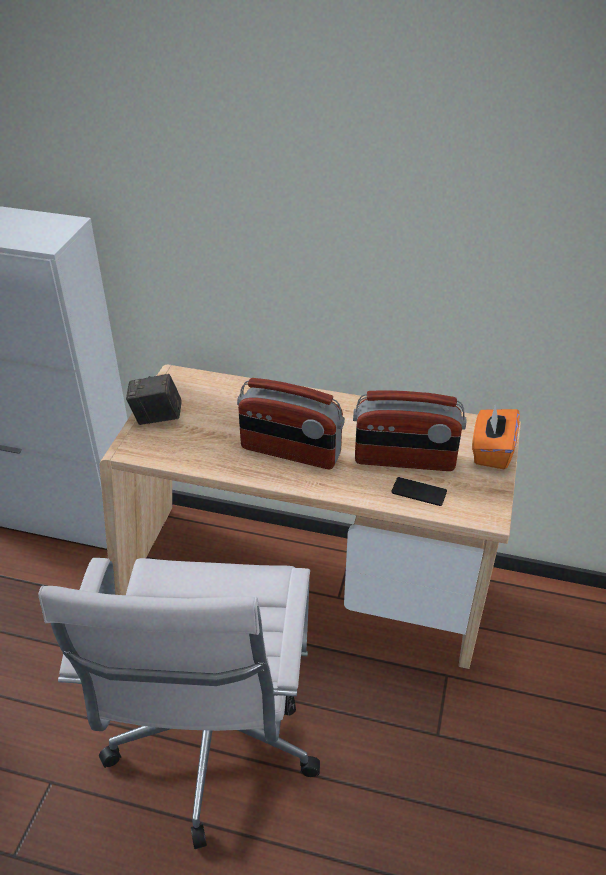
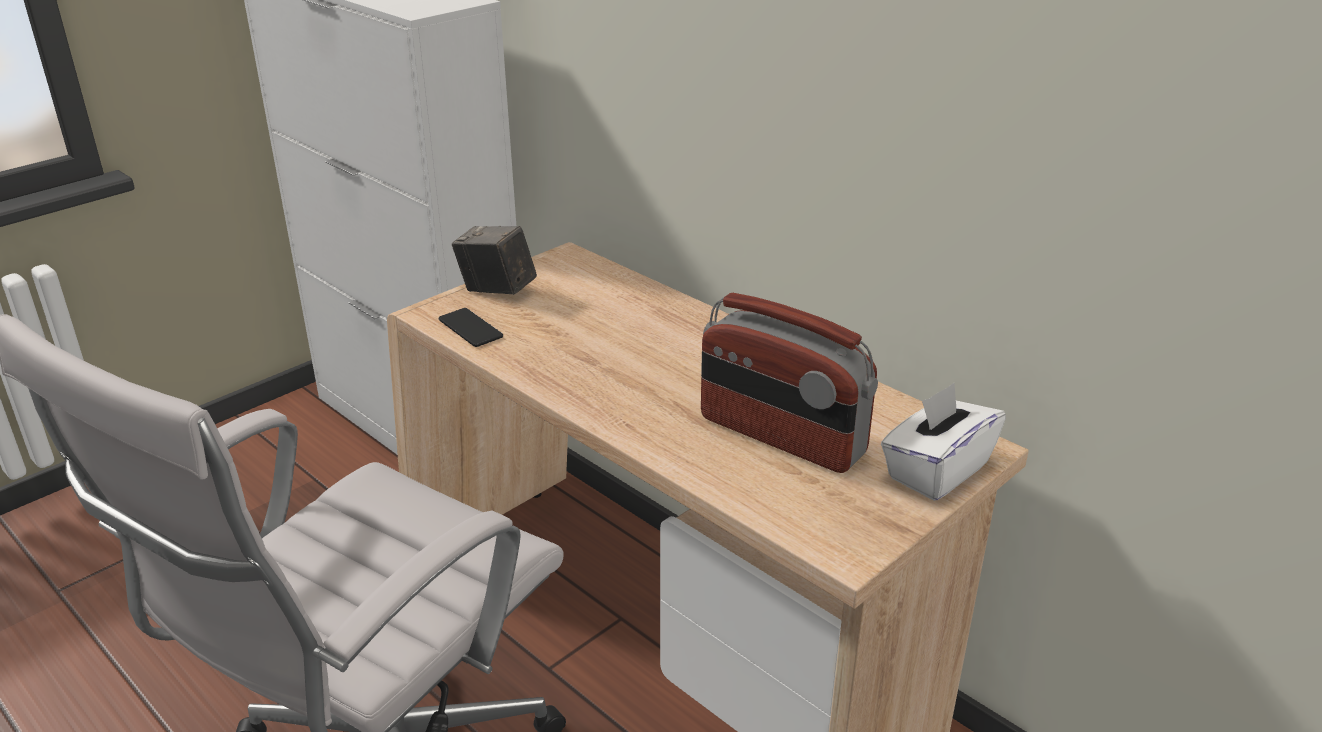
camera: 30 degrees right, 10 degrees down
(290, 452) = (624, 376): radio -> none
(419, 492) = (762, 482): phone -> phone (470, 328)
(491, 451) = (936, 471): orange tissue box -> white tissue box

